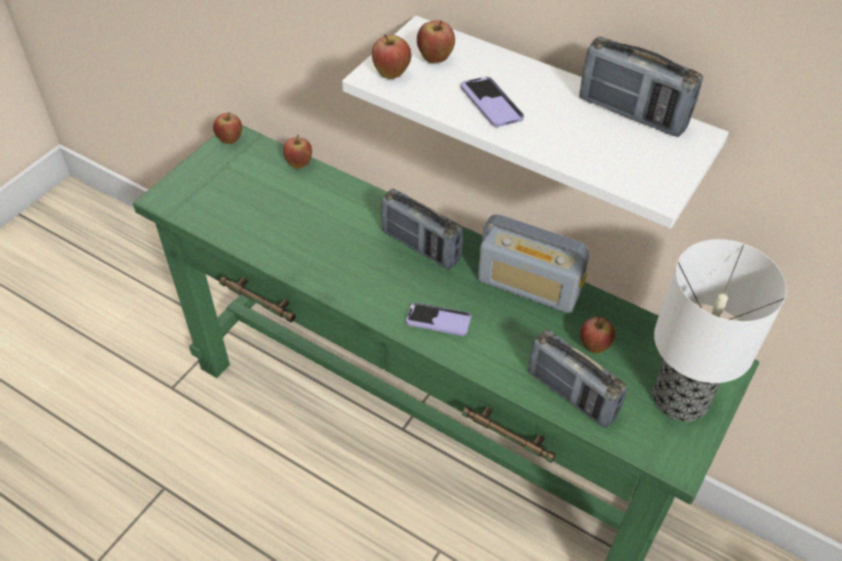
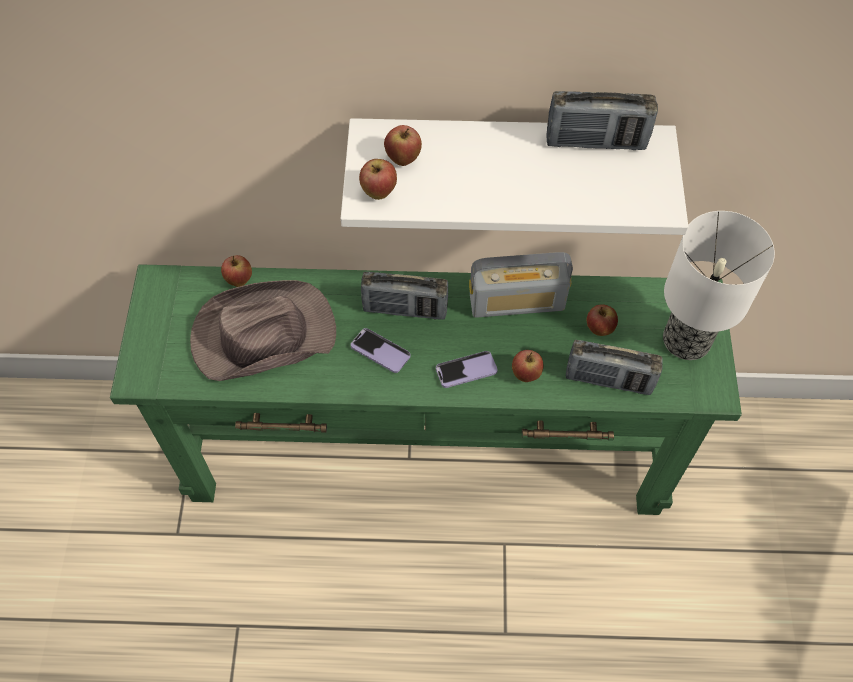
camera: 30 degrees left, 10 degrees up
(230, 140) = (154, 286): apple -> apple (525, 374)
(284, 212) = (262, 335): none -> brown hat
(491, 103) = (482, 184): phone -> phone (380, 351)

